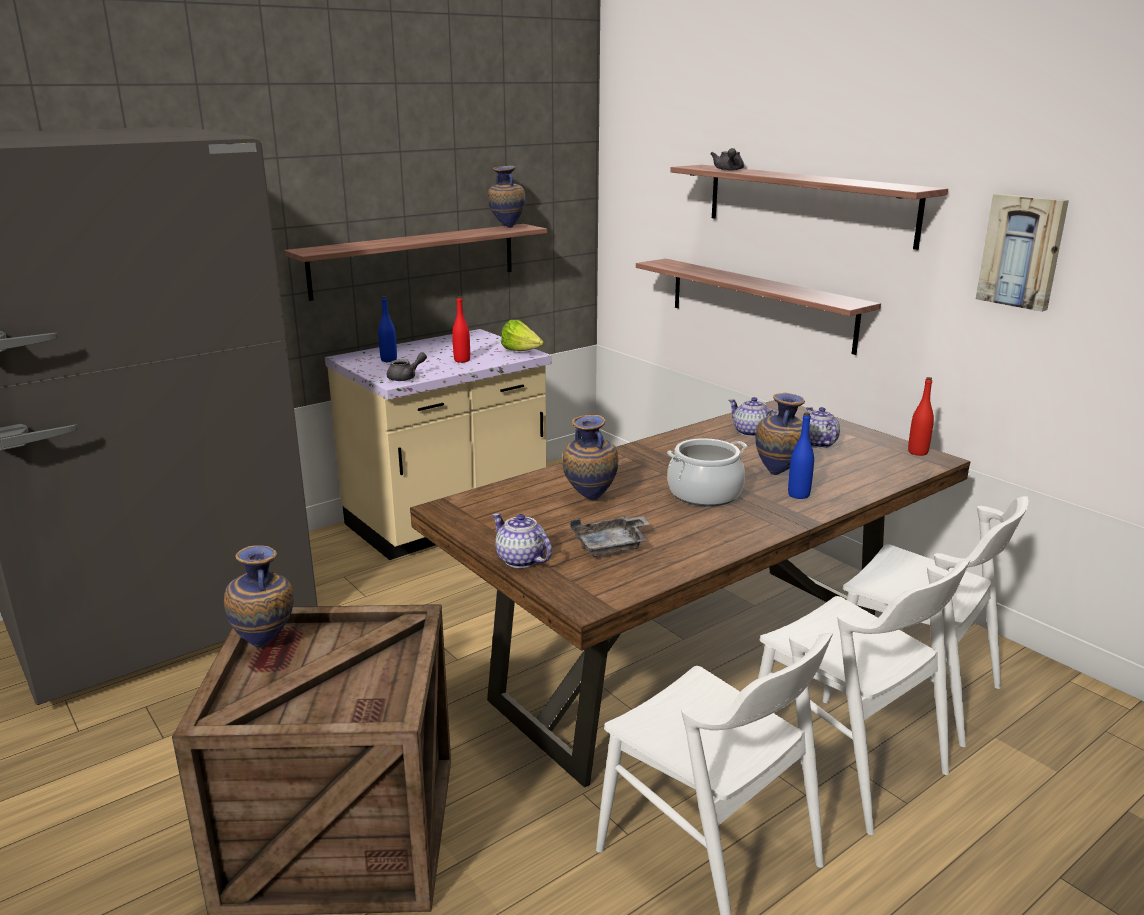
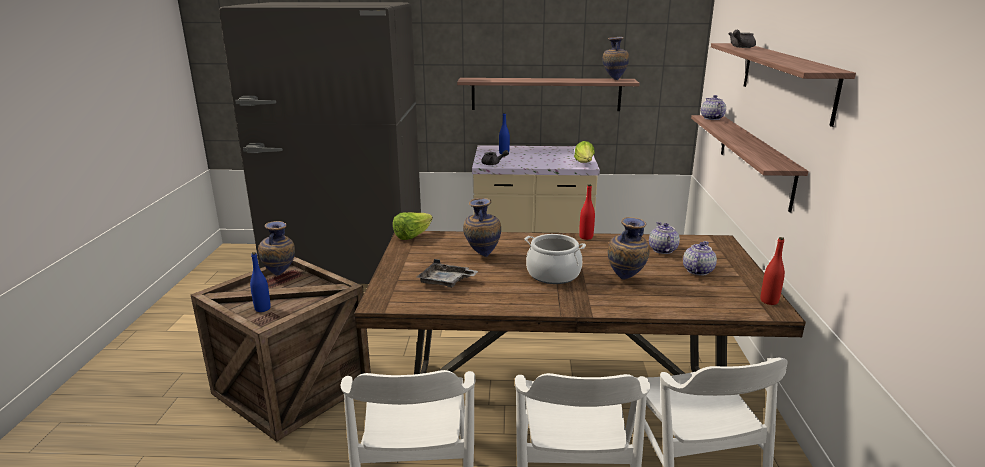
camera: 40 degrees right, 0 degrees up
(452, 507) = (412, 236): none -> lettuce
(462, 360) = (541, 161): red bottle -> red bottle (586, 237)
(520, 560) = (391, 271): teapot -> teapot (711, 118)
(798, 495) = (613, 295): blue bottle -> blue bottle (262, 308)
(1022, 251) = (889, 137): picture -> none

